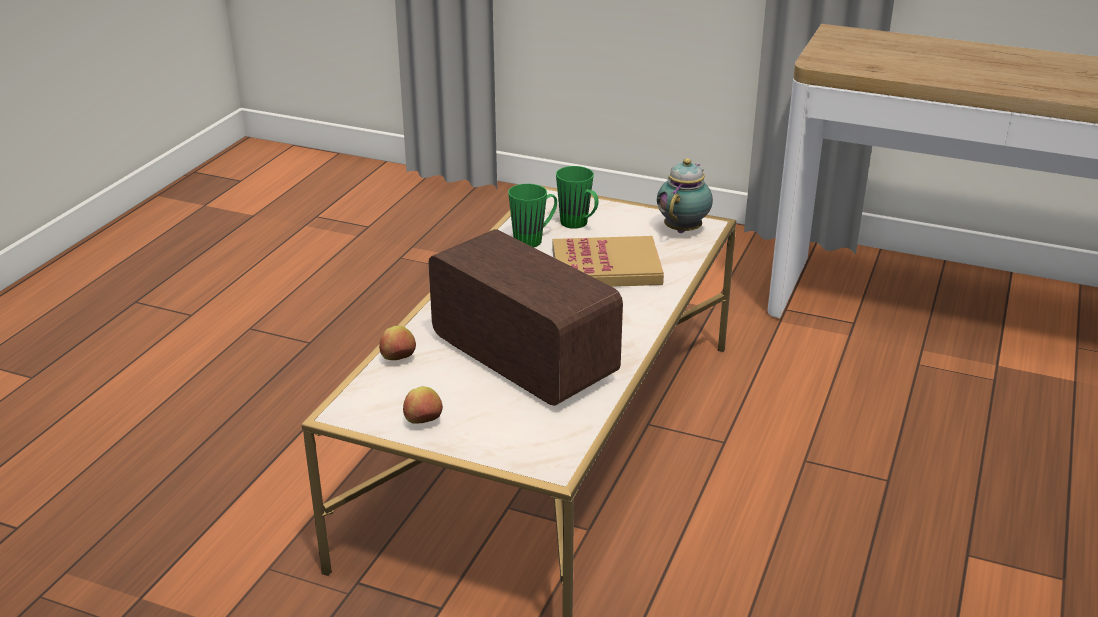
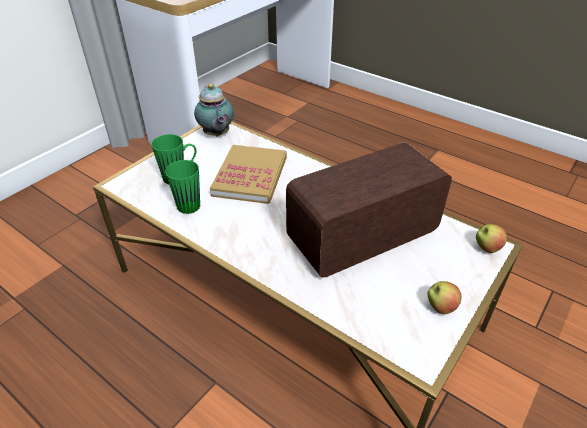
camera: 75 degrees left, 10 degrees up
(398, 359) = (346, 311): apple -> apple (487, 248)
(684, 229) = (216, 135): teapot -> teapot turned 150 degrees counterclockwise

